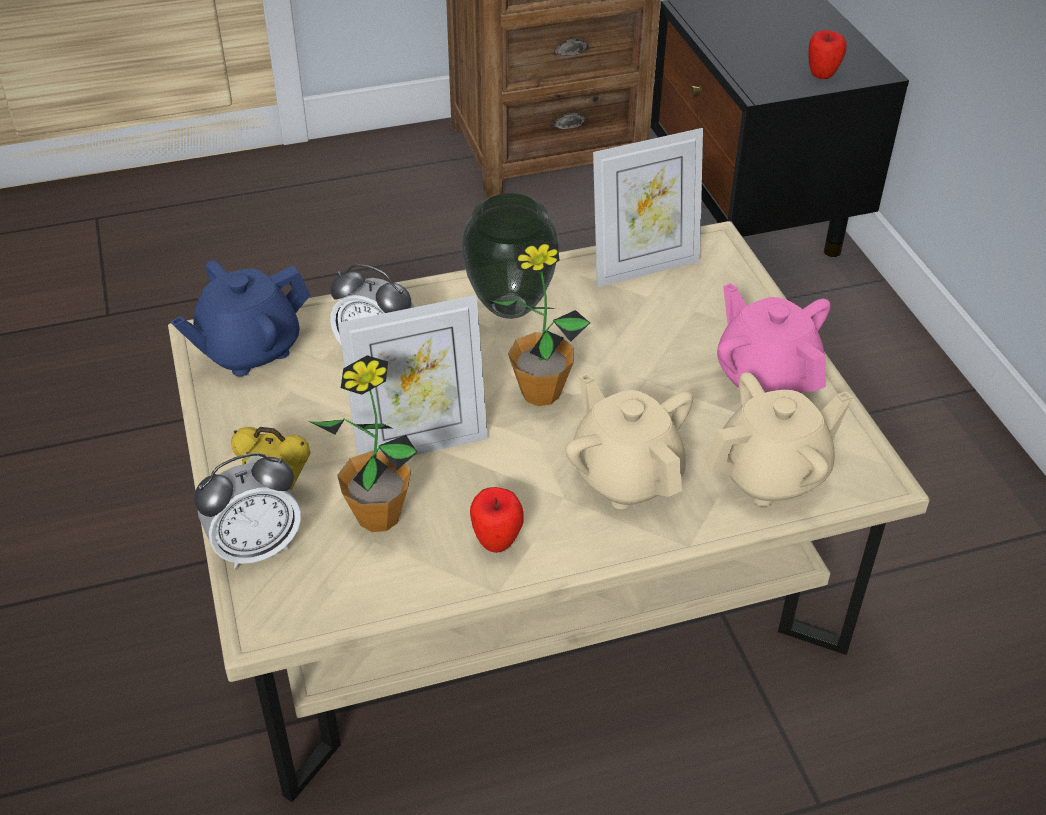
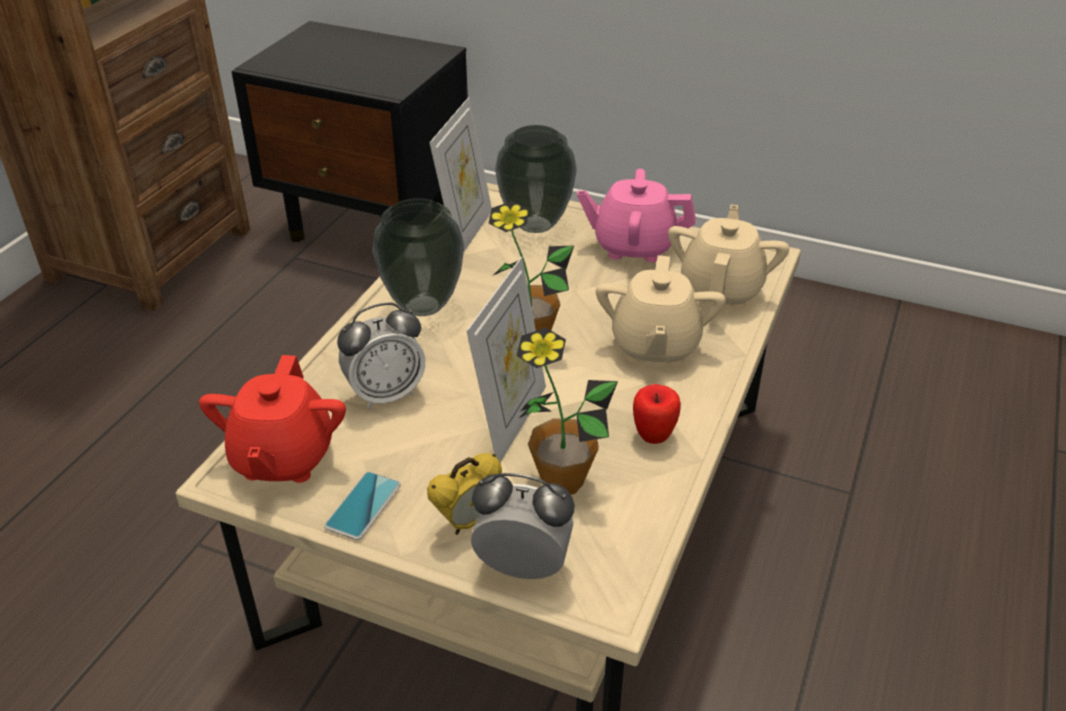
camera: 50 degrees left, 5 degrees down
(240, 421) = (363, 506): none -> phone
(249, 350) = (282, 458): blue teapot -> red teapot
(256, 547) = (522, 567): alarm clock -> alarm clock turned 90 degrees counterclockwise
(626, 476) = (655, 346): beige teapot -> beige teapot turned 90 degrees counterclockwise
(715, 298) = (535, 224): none -> vase
(822, 75) = (413, 66): apple -> none

